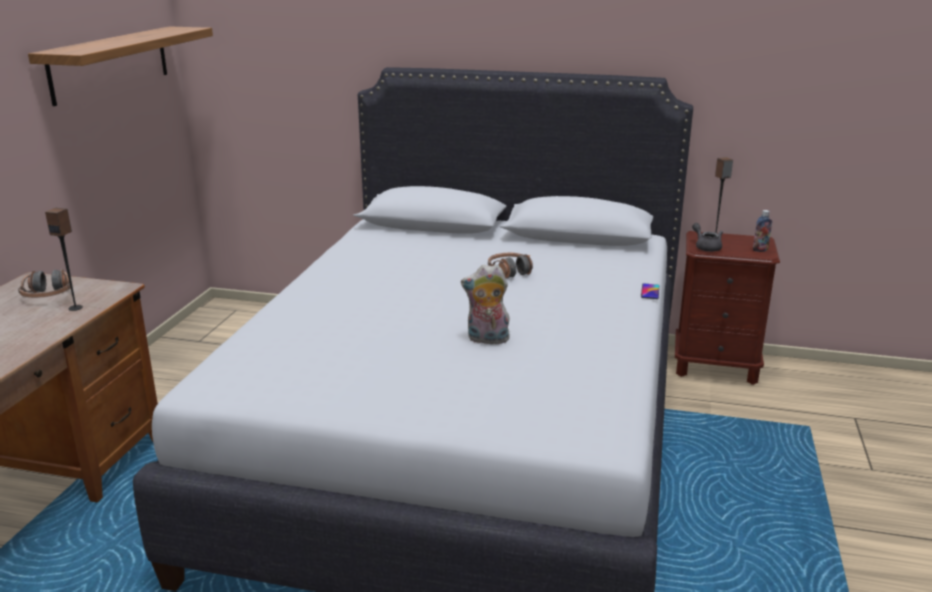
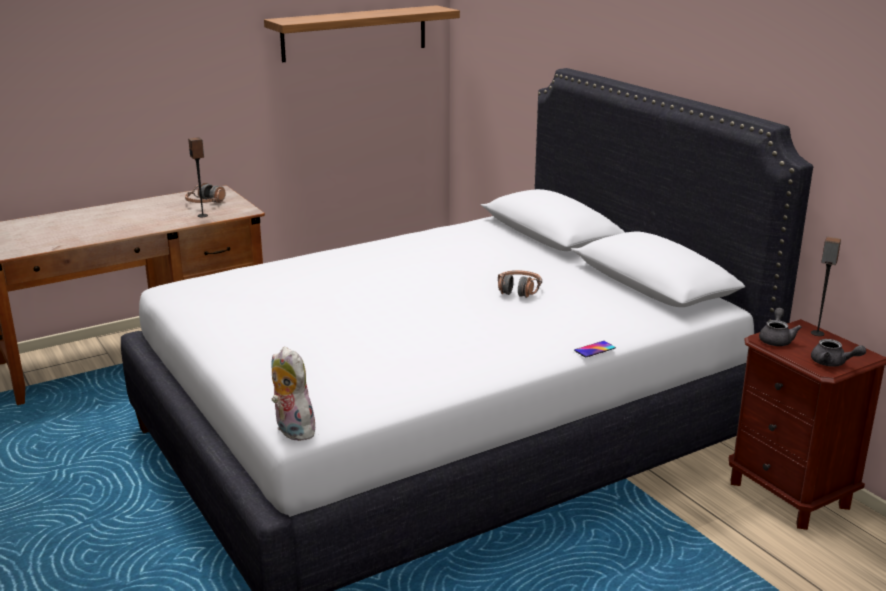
camera: 45 degrees right, 0 degrees up
(487, 340) = (383, 330): plush toy -> plush toy (291, 430)
(760, 250) = (833, 363): bottle -> grey teapot

